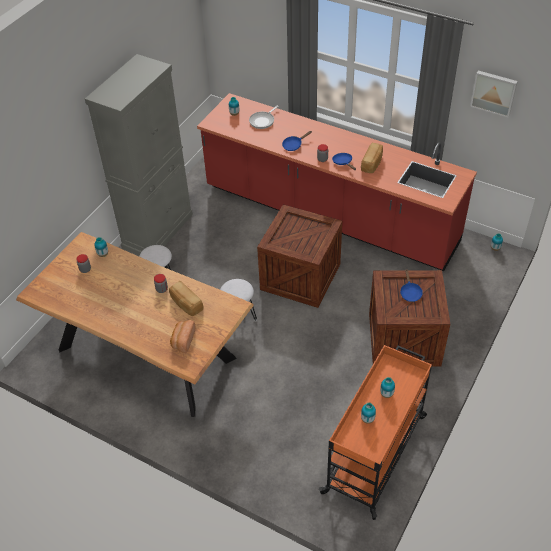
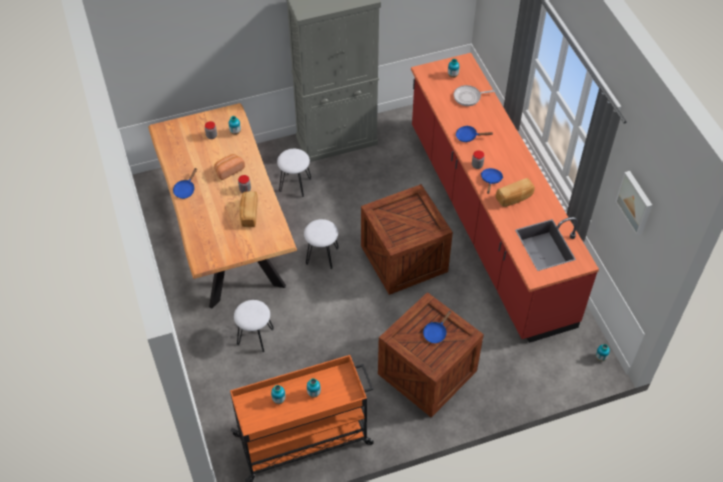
camera: 40 degrees right, 5 degrees up
(110, 322) = (185, 189): none -> blue frying pan
(182, 340) = (217, 240): bread -> bread (229, 170)
(254, 410) = (255, 337): none -> white stool

